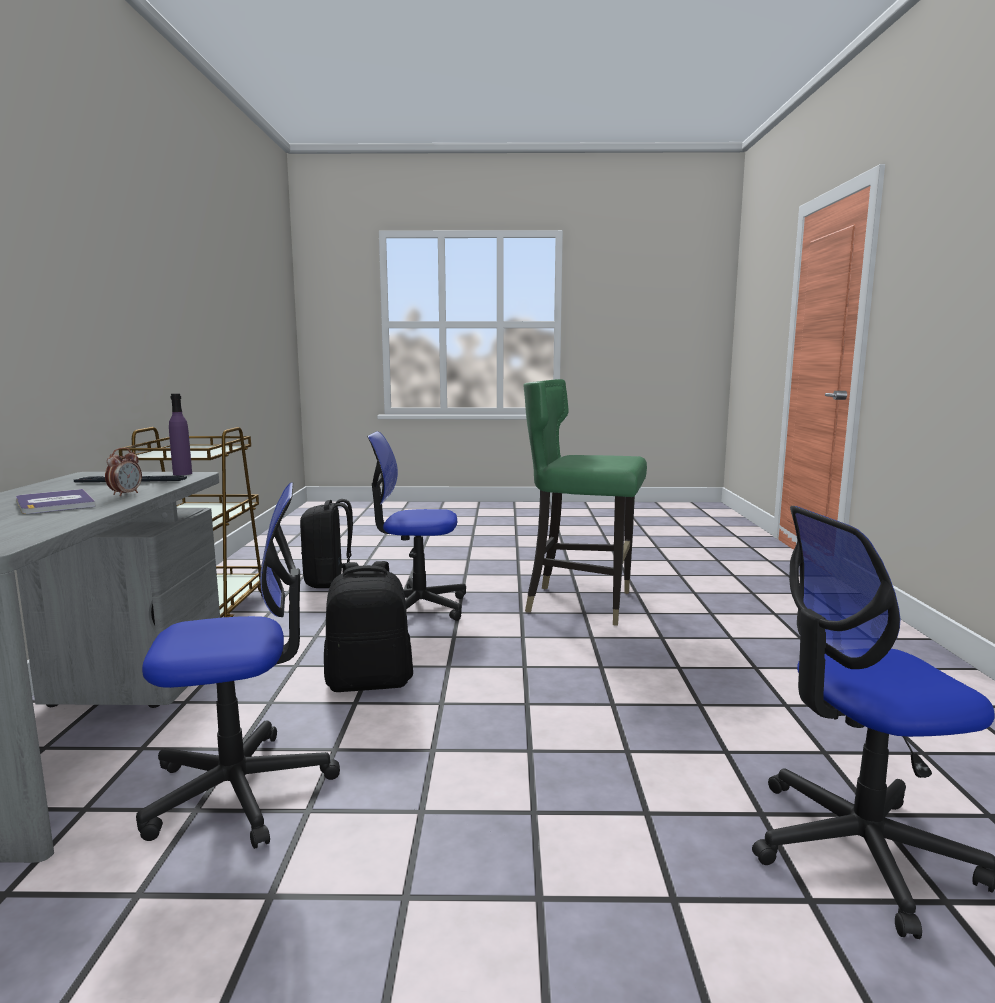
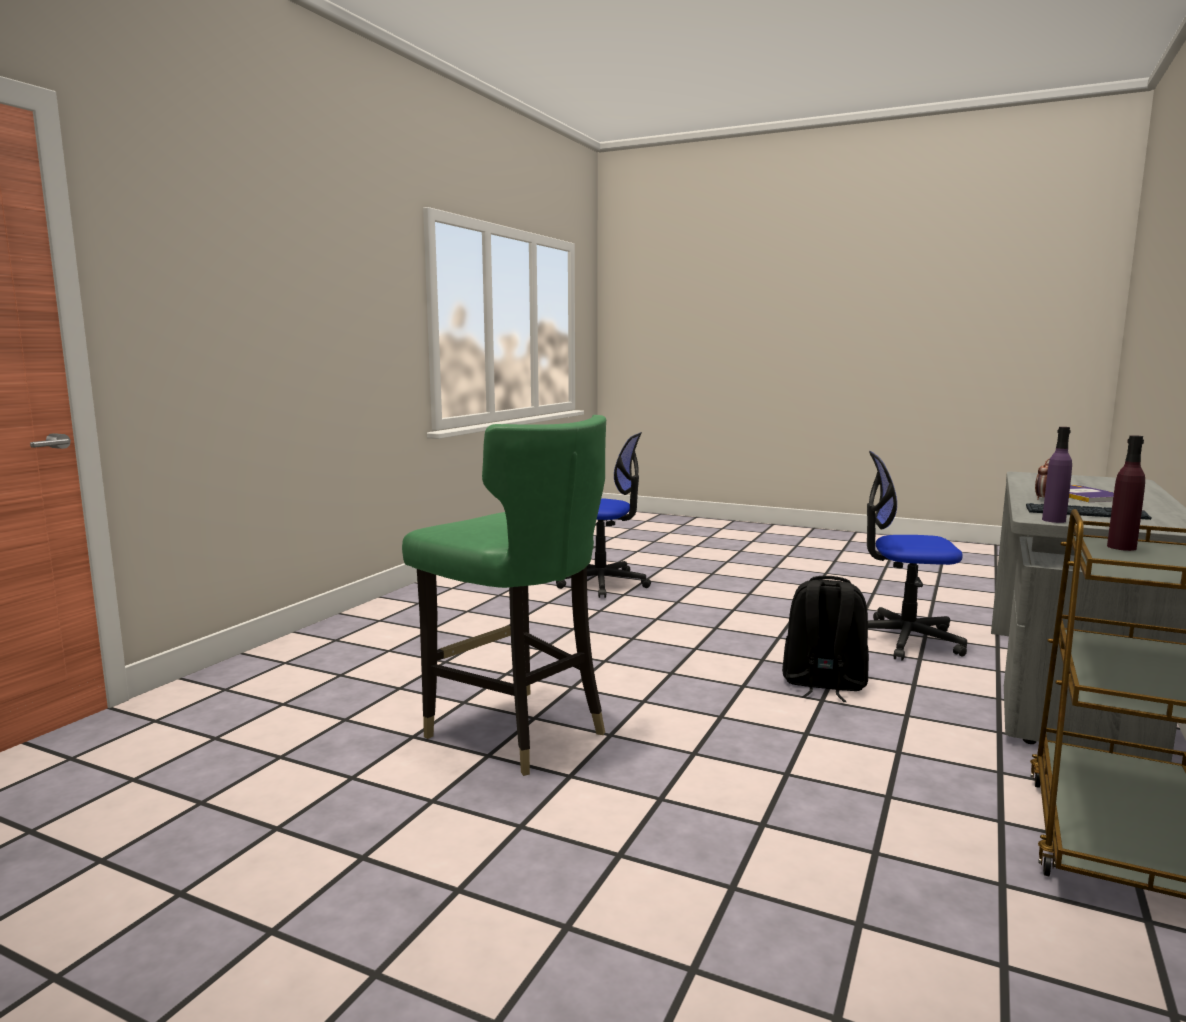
camera: 155 degrees left, 0 degrees up
(195, 454) = (1121, 547): none -> purple bottle
(330, 581) = (922, 903): black backpack -> none
(416, 607) = (751, 776): office chair -> none

